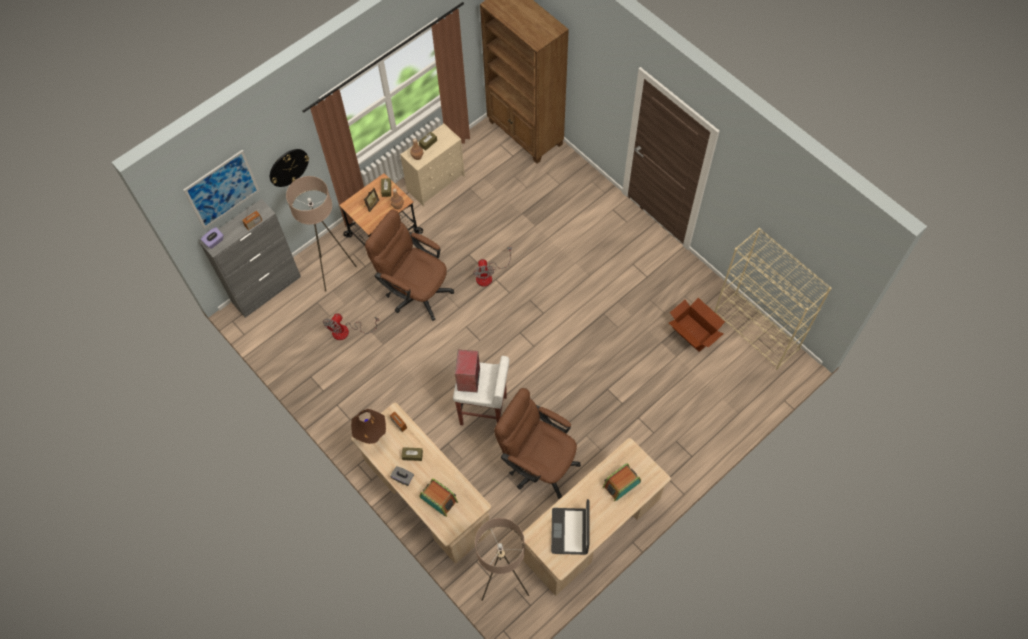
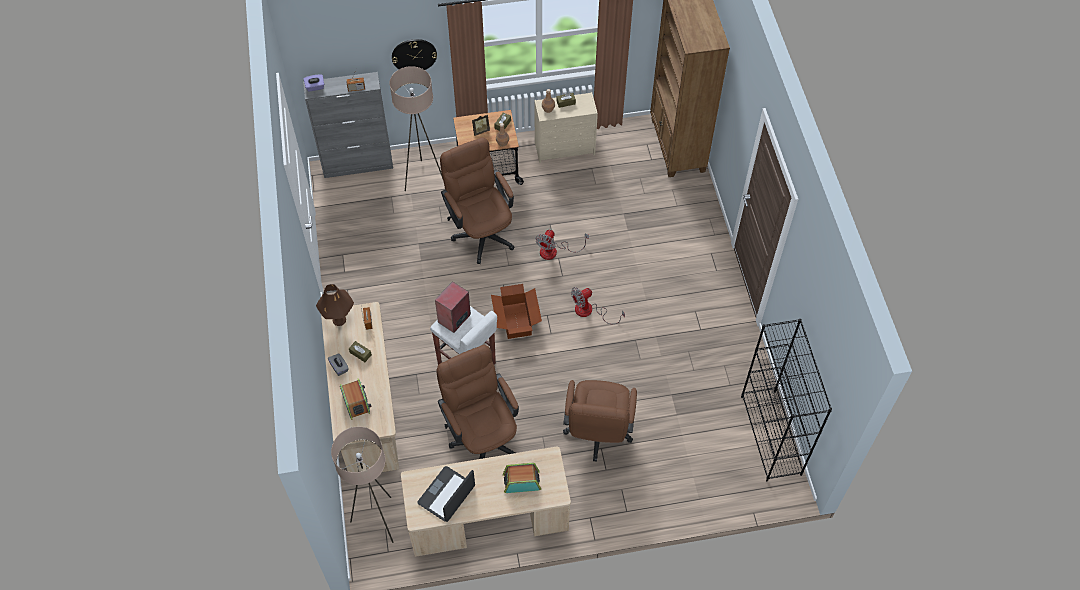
camera: 30 degrees right, 5 degrees down
(222, 189) = (339, 42): picture -> none
(347, 331) = (398, 234): fan -> fan (590, 311)
(627, 407) = (597, 434): none -> brown office chair
(693, 332) = (709, 402): cardboard box -> cardboard box (517, 320)
(756, 332) = (771, 435): beige bookcase -> black bookcase

